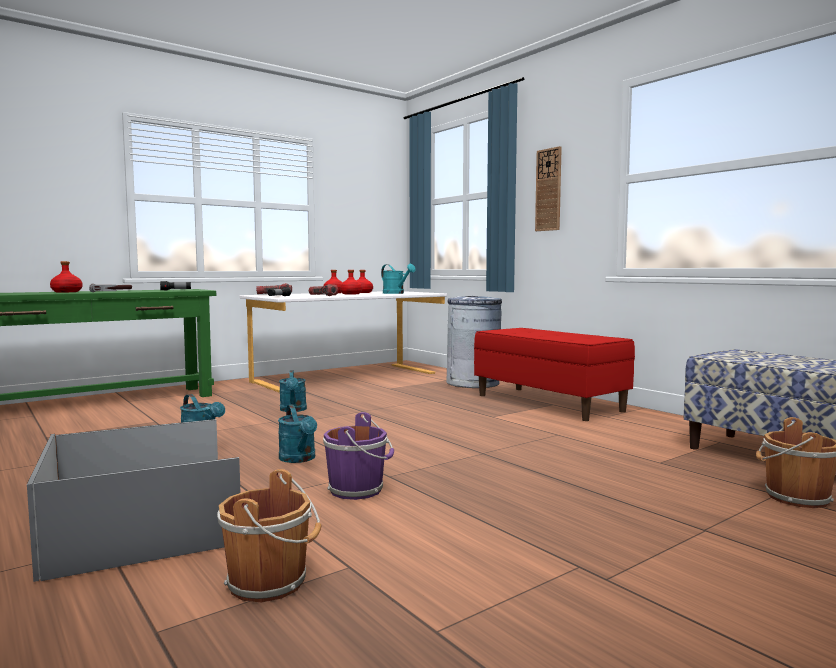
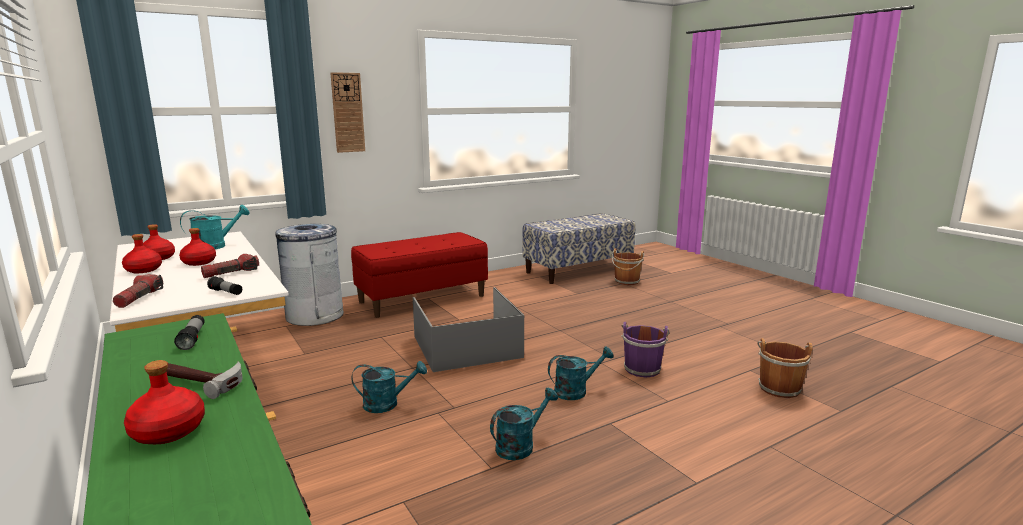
camera: 85 degrees left, 10 degrees up
(143, 527) = (737, 437): grey storage box -> grey storage box (468, 346)

